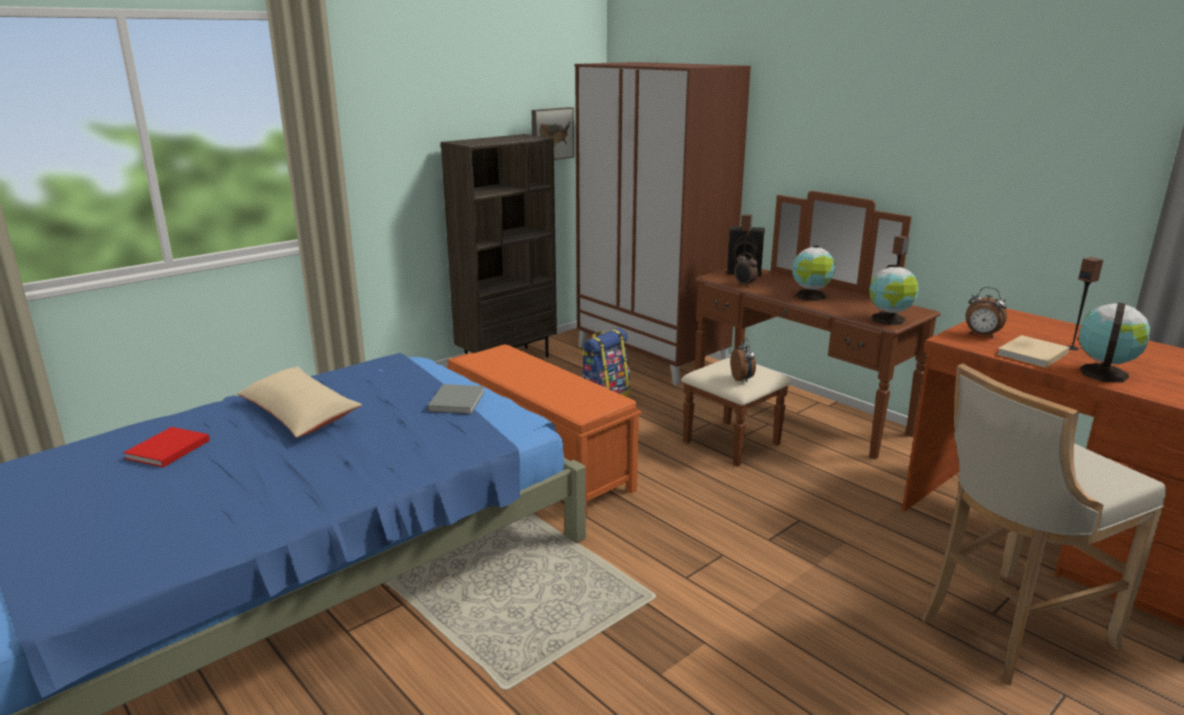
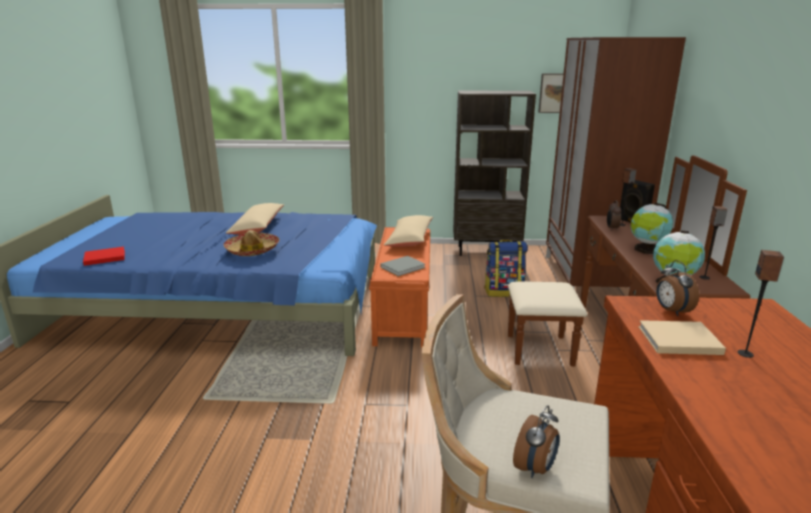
camera: 45 degrees right, 0 degrees up
(166, 450) = (191, 224): red book -> red book (103, 258)
(388, 445) = (252, 250): none -> hat
(457, 400) = (324, 243): grey book -> grey book (404, 267)
(513, 363) = (409, 239): none -> beige pillow
(742, 379) = (538, 297): alarm clock -> alarm clock (535, 468)
(1103, 373) = (710, 382): globe -> none

